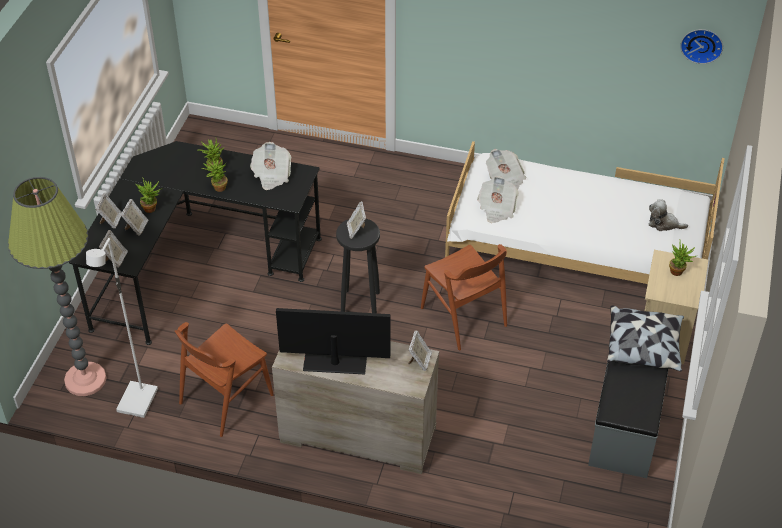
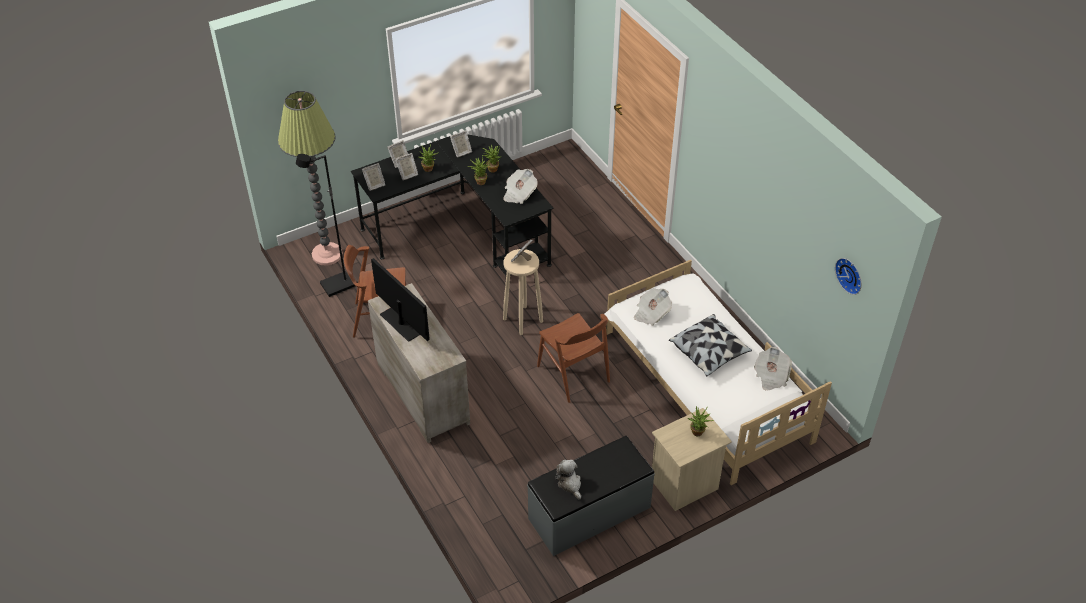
camera: 45 degrees right, 0 degrees up
(138, 401) = (337, 286): white floor lamp -> black floor lamp
(360, 304) = (522, 320): black stool -> beige stool
(419, 361) = (447, 357): picture frame -> picture frame (461, 152)
(464, 317) = (573, 374): brown chair -> brown chair turned 45 degrees counterclockwise
(505, 179) = (683, 299): newspaper -> newspaper (771, 376)
(644, 347) = (619, 464): pillow -> pillow (709, 352)
(664, 223) = (752, 402): plush toy -> plush toy (570, 484)

